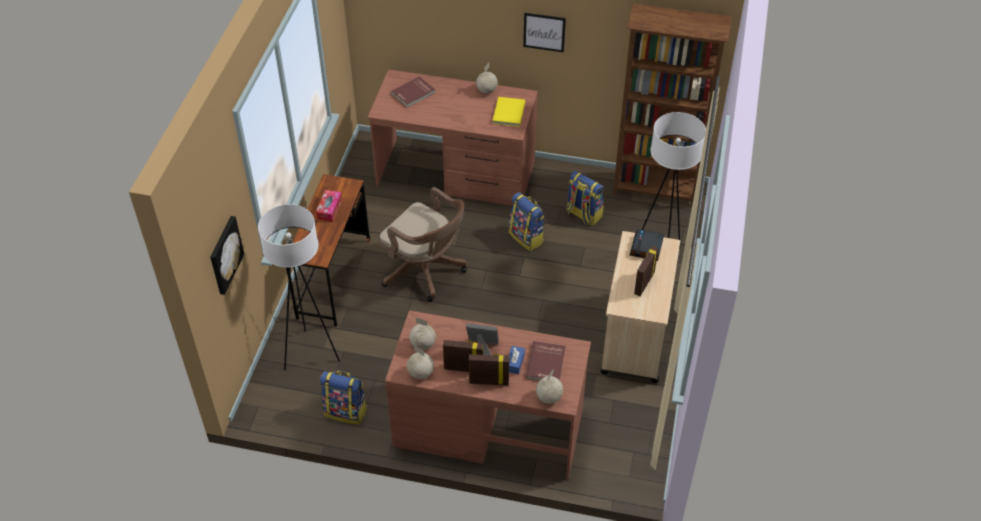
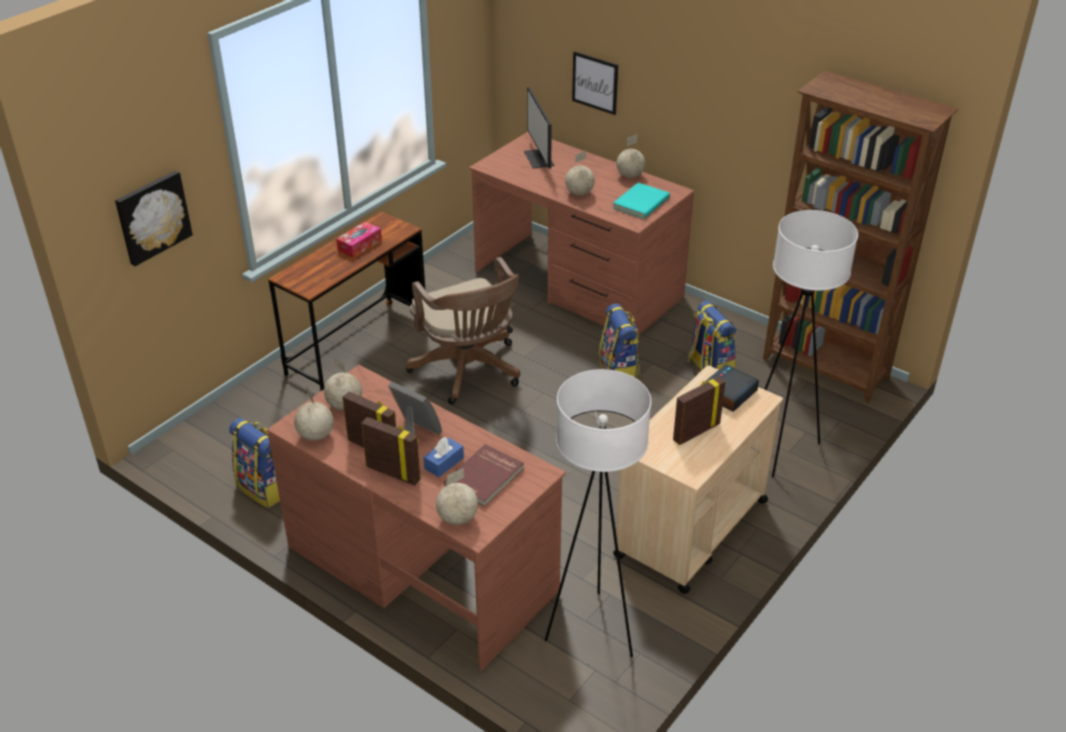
camera: 25 degrees right, 10 degrees down
(310, 354) = (272, 414): white floor lamp -> white floor lamp (592, 630)
(413, 93) = (539, 158): red book -> monitor
(462, 117) = (580, 193): none -> globe
(508, 113) = (640, 202): yellow book -> turquoise book
(544, 32) = (710, 103): picture -> picture (595, 82)

